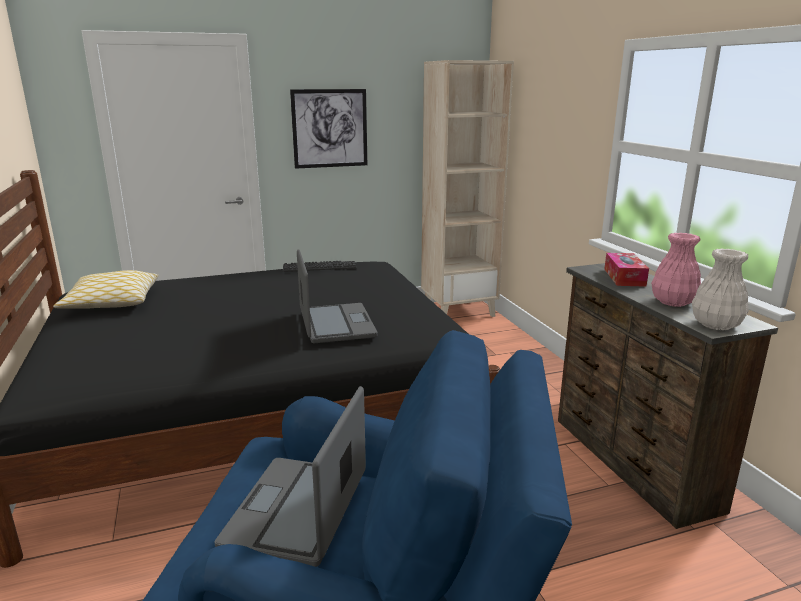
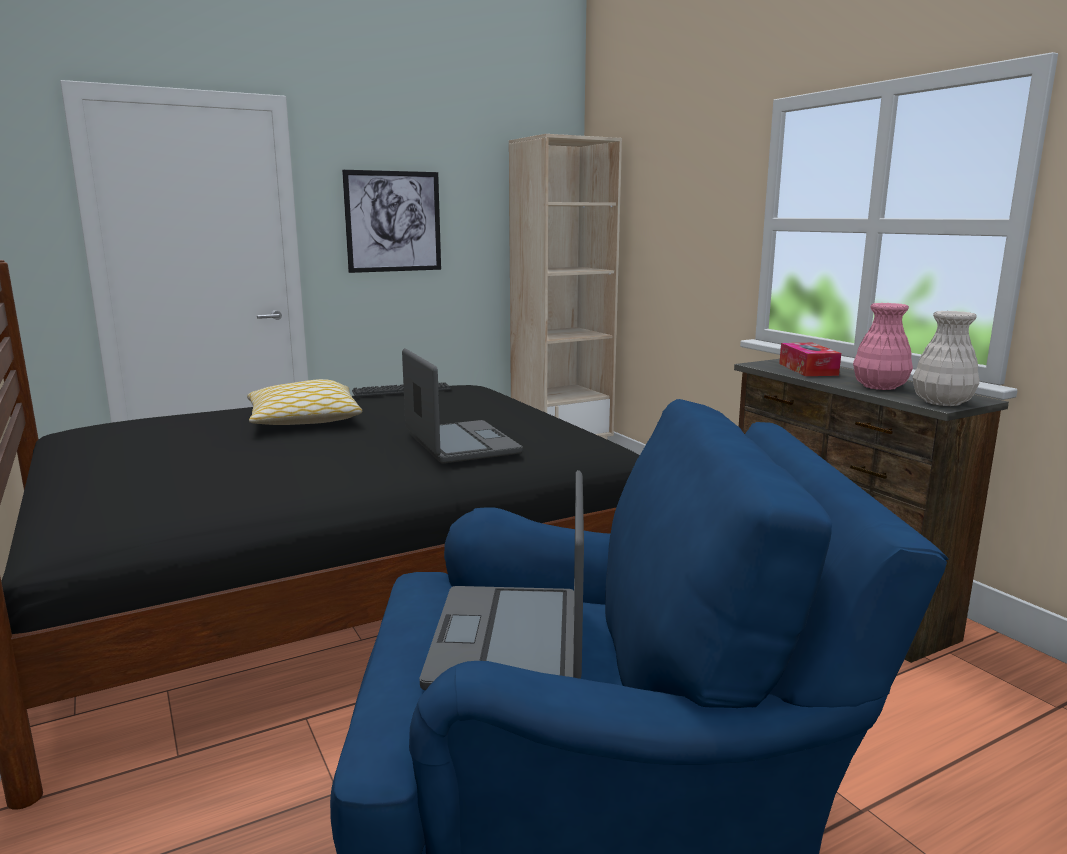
camera: 10 degrees left, 5 degrees down
(111, 302) = (128, 438): pillow -> pillow (304, 420)

